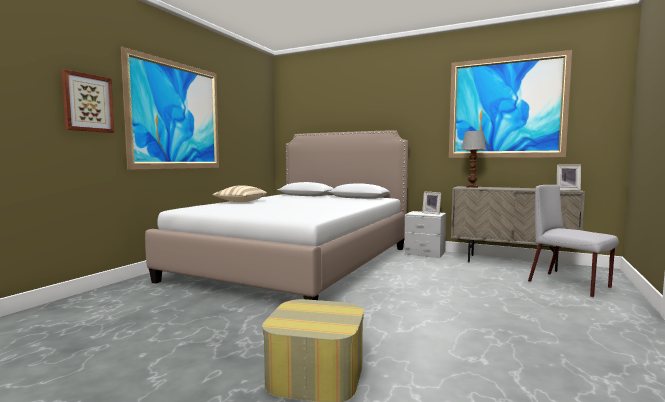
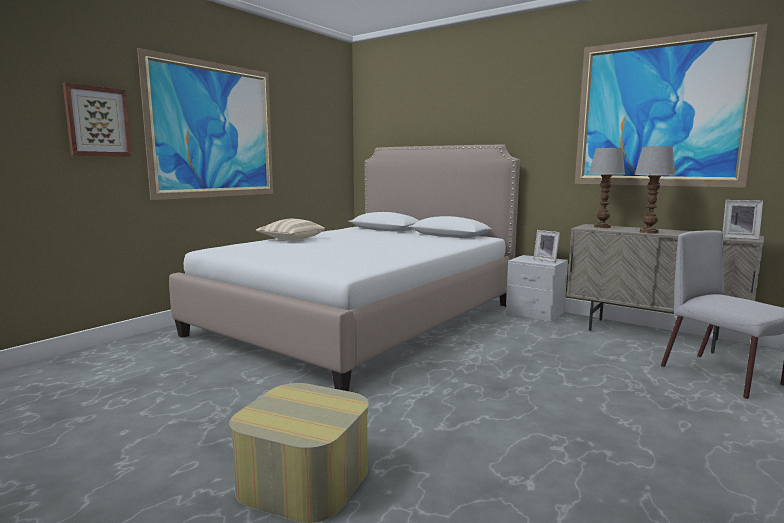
camera: 10 degrees right, 5 degrees up
(506, 189) = (648, 232): none -> table lamp

